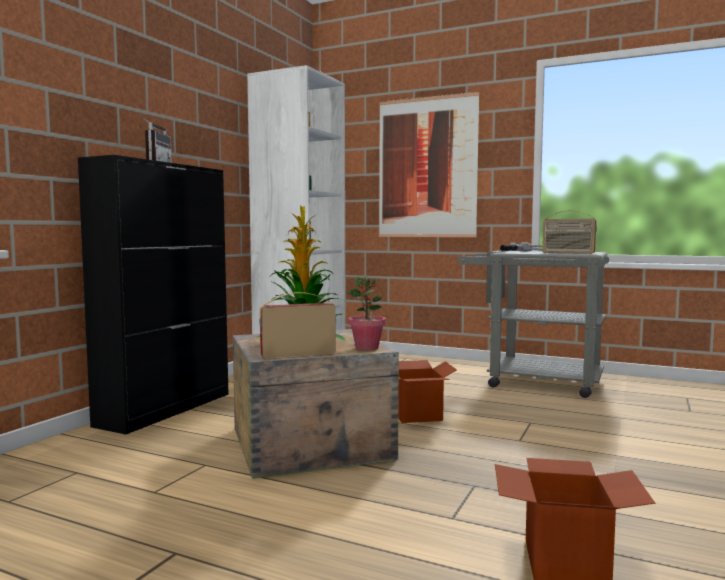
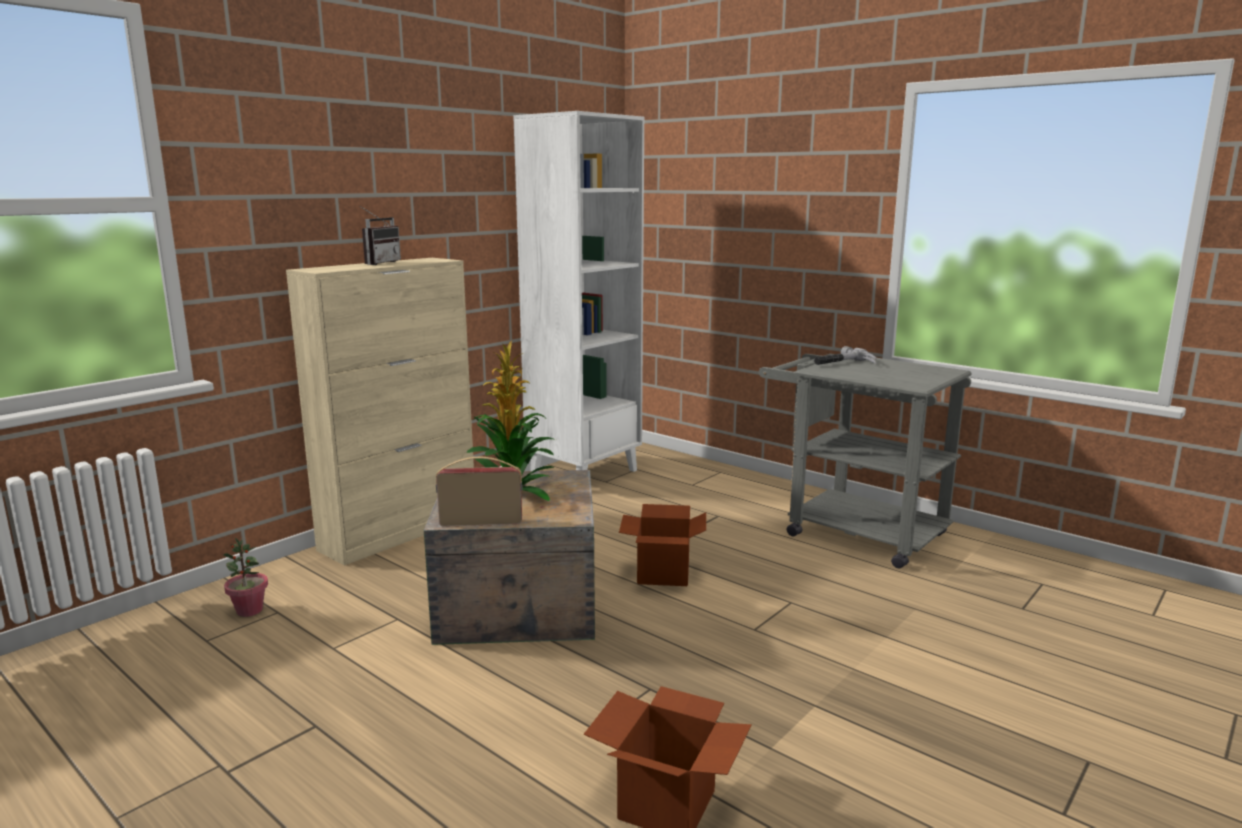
camera: 15 degrees right, 10 degrees up
(166, 409) = (401, 532): black cabinet -> beige cabinet
(367, 348) = (565, 515): potted plant -> potted plant (249, 611)
(427, 167) = (758, 225): picture -> none
(568, 253) = (900, 376): radio -> none

